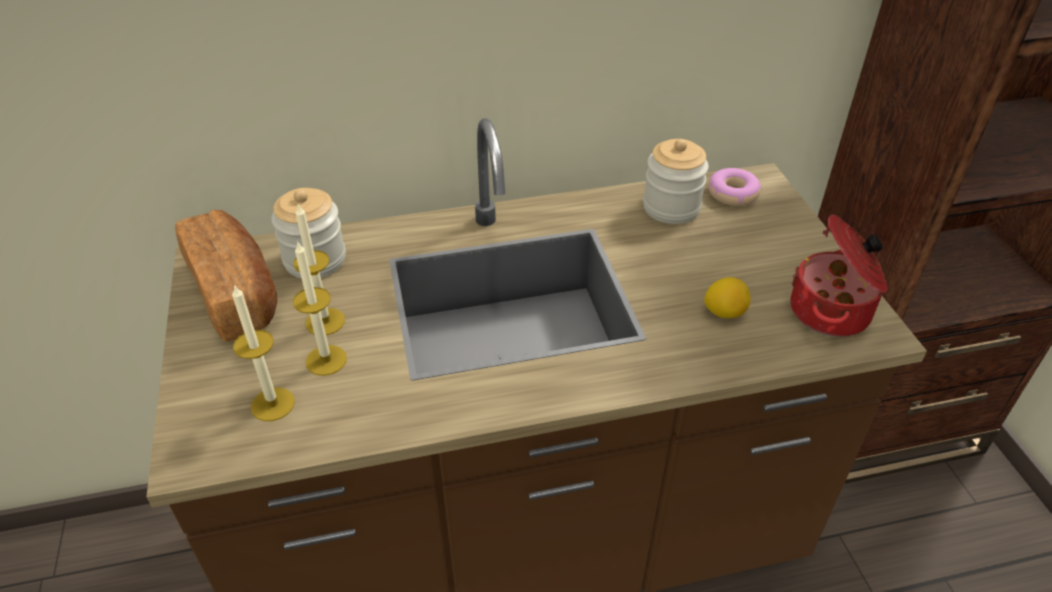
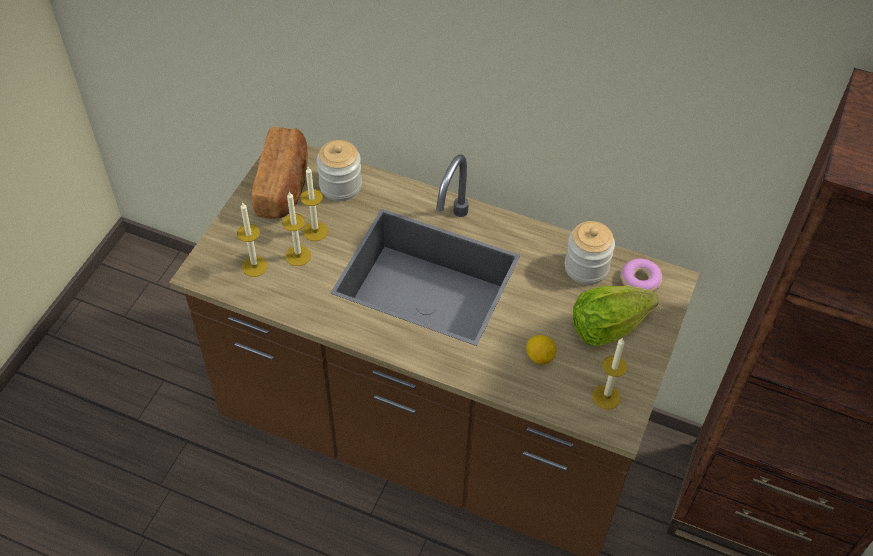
camera: 35 degrees right, 10 degrees up
(753, 248) = (607, 327): none -> lettuce
(832, 312) = (606, 397): cooking pot -> candle

